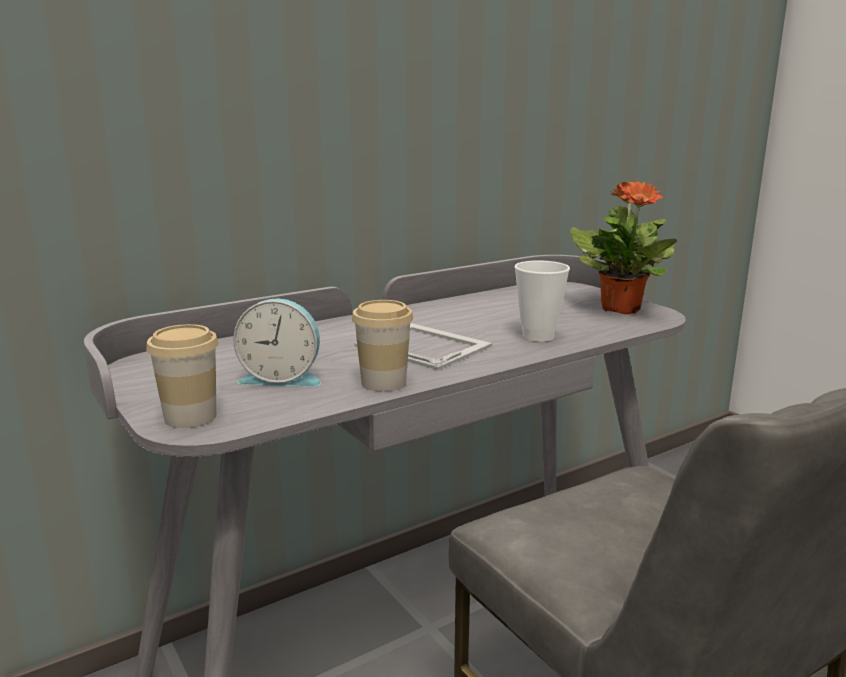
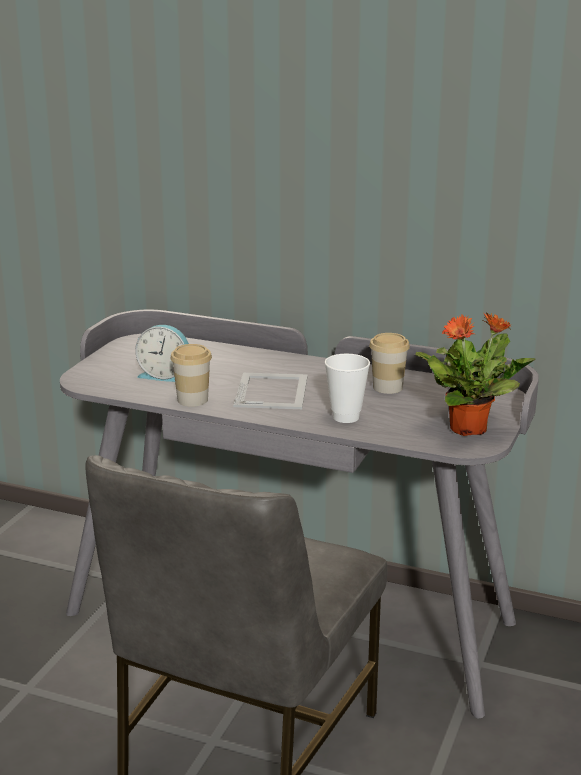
camera: 55 degrees right, 5 degrees up
(190, 417) = (91, 376): cup -> cup (387, 387)
(282, 378) = (166, 375): alarm clock -> alarm clock turned 45 degrees counterclockwise

